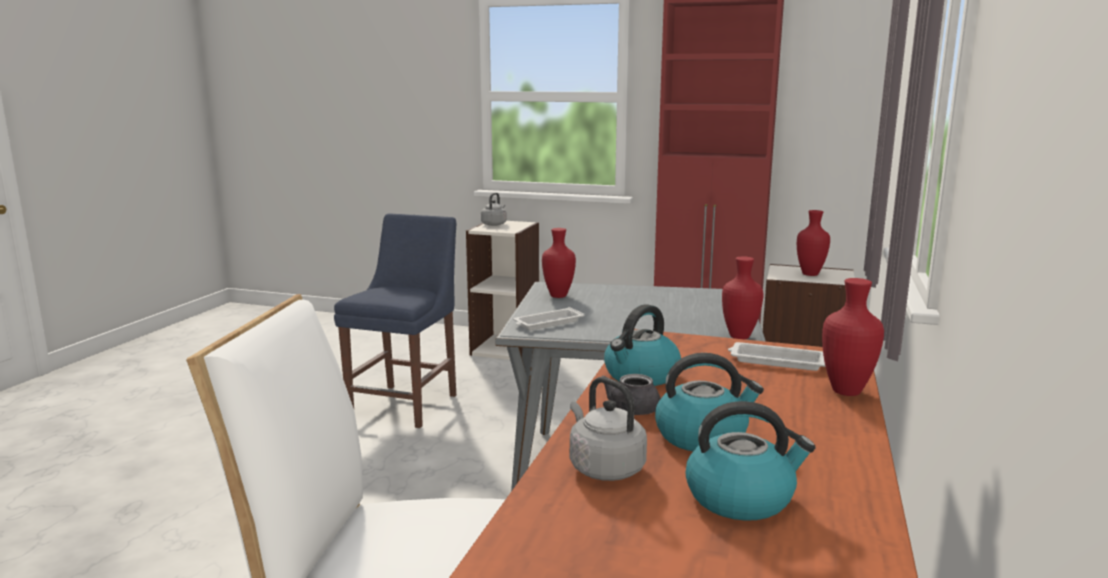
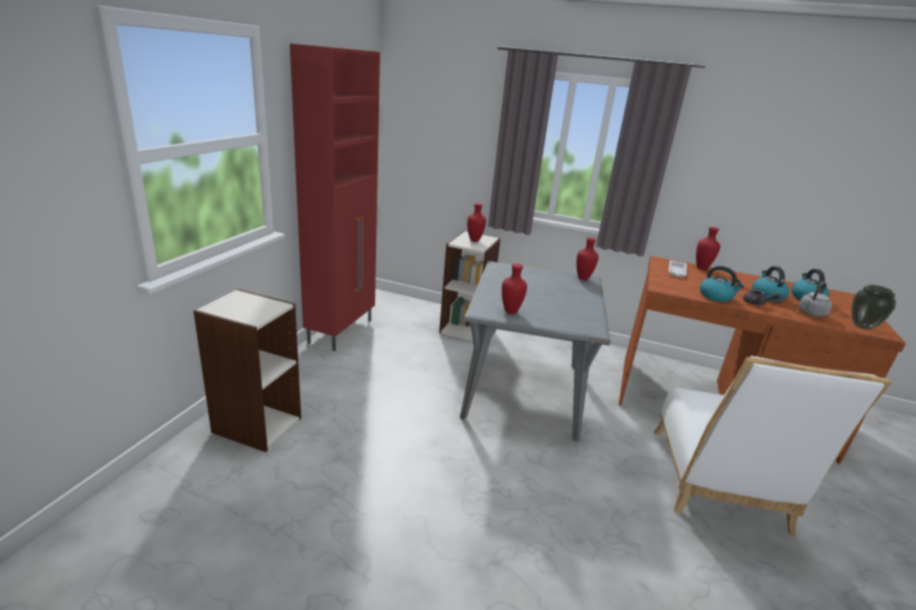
camera: 90 degrees left, 10 degrees up
(407, 403) = (390, 499): blue chair -> none
(494, 224) = (232, 310): grey kettle -> none
(547, 323) = (576, 321): white tray -> none
(549, 530) = (862, 326): none -> vase

